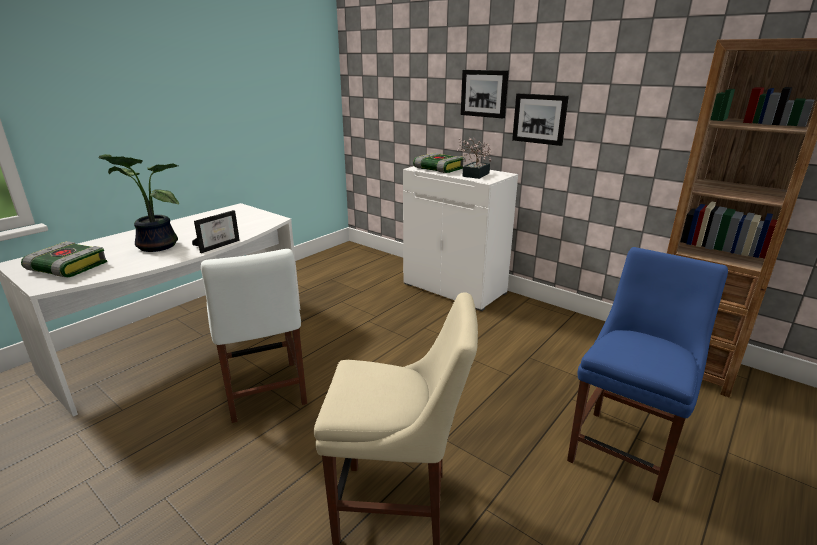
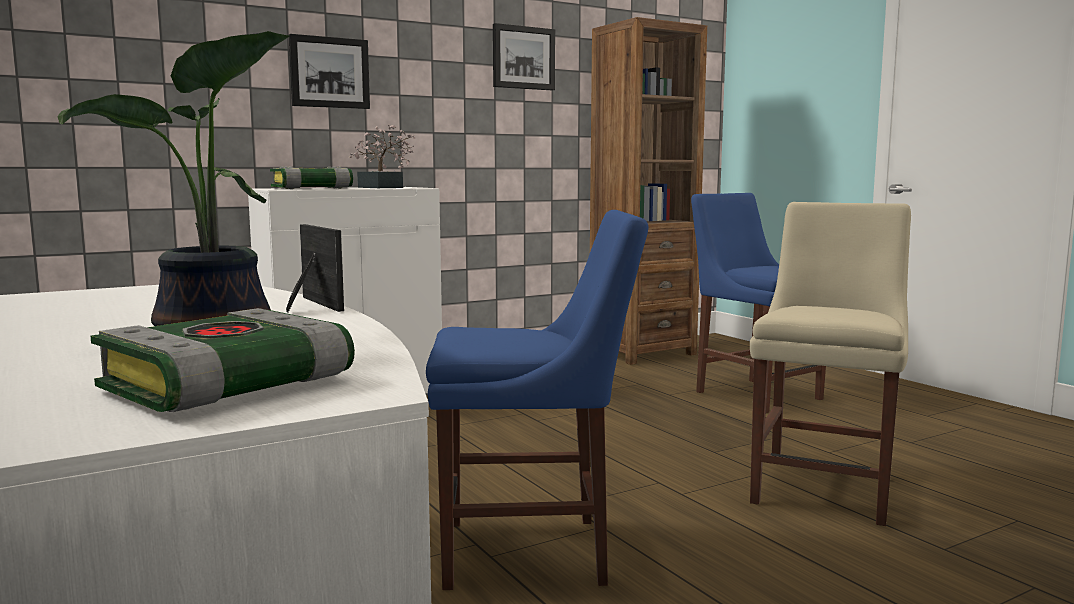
camera: 70 degrees left, 15 degrees down
(265, 393) = (534, 552): white chair -> blue chair
(540, 118) = (420, 108): picture -> picture (523, 58)

